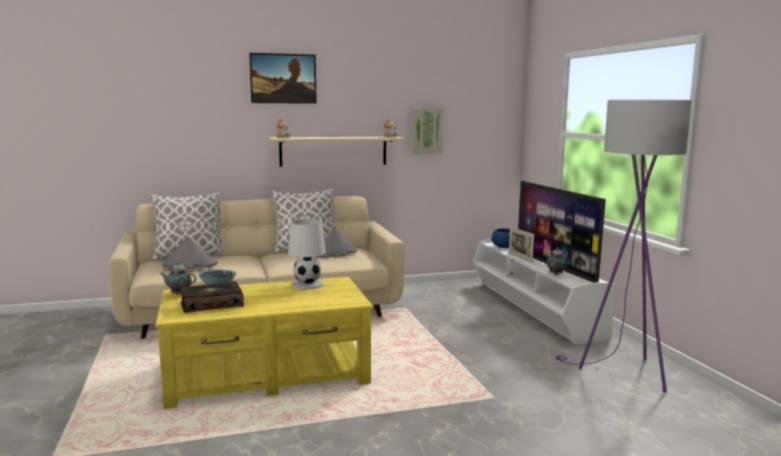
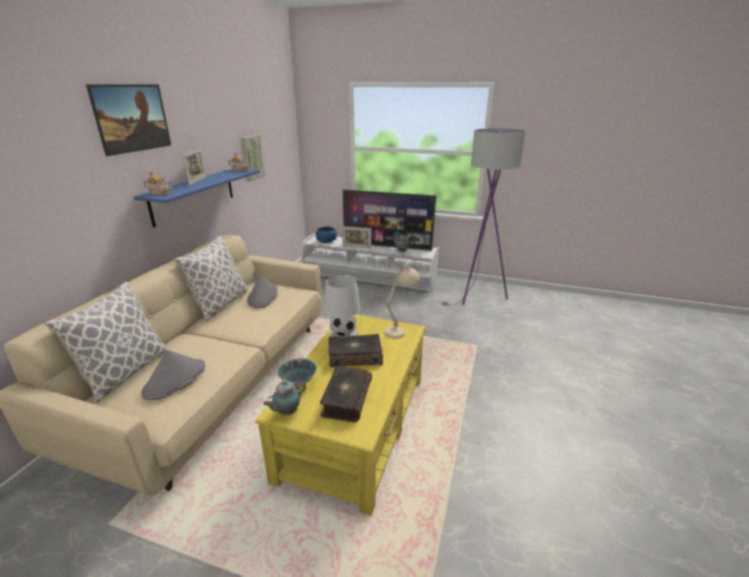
camera: 55 degrees left, 15 degrees up
(277, 295) = (355, 356): none -> book
(333, 137) = (198, 180): none -> picture frame
(333, 151) = (194, 195): beige shelf -> blue shelf
(348, 299) = (401, 330): none -> beige table lamp

